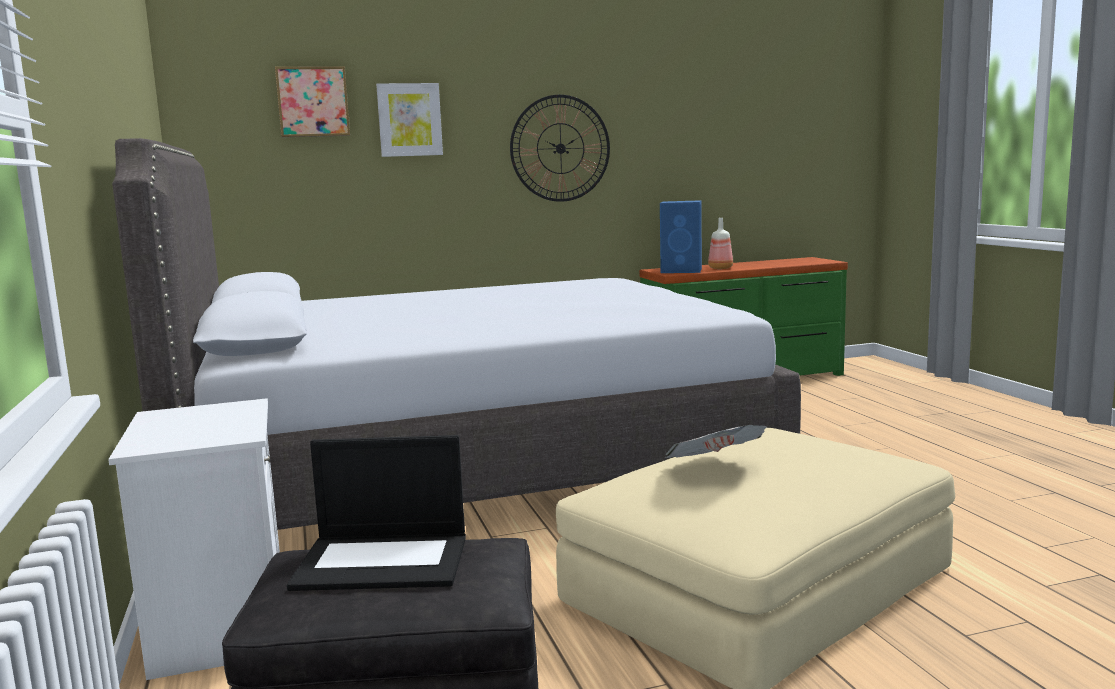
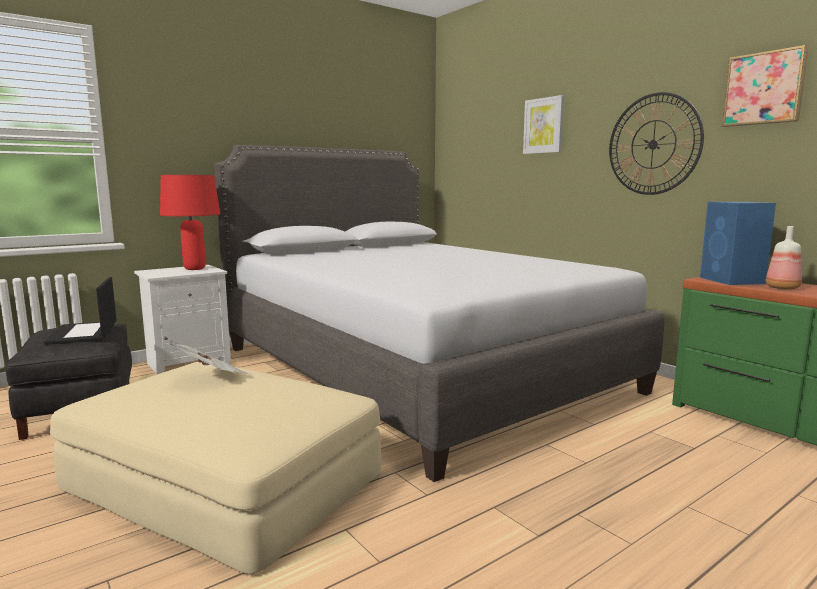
camera: 70 degrees right, 0 degrees up
(191, 417) = (194, 269): none -> red table lamp
(312, 102) = (494, 117): picture -> picture (764, 88)

